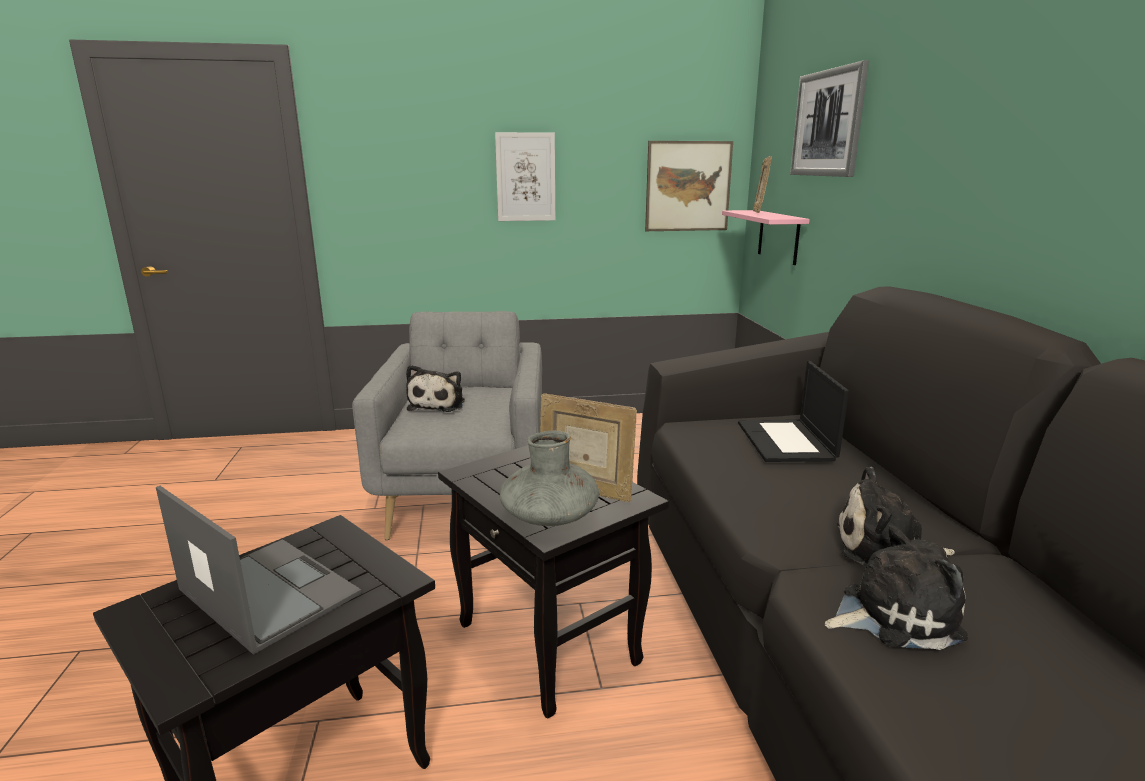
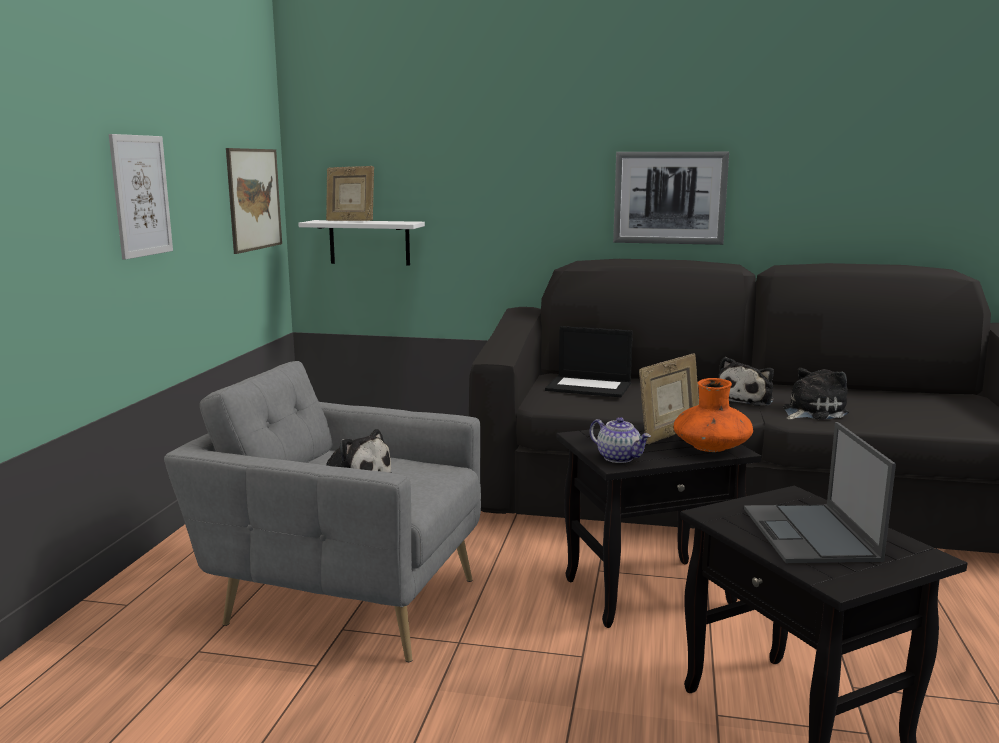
camera: 70 degrees left, 5 degrees down
(267, 592) = (810, 534): laptop -> laptop turned 60 degrees counterclockwise
(485, 472) = (619, 458): none -> teapot
(549, 517) = (711, 448): grey vase -> orange vase
(778, 236) = (369, 242): pink shelf -> white shelf
(827, 123) = (435, 139): picture -> picture (669, 198)
(893, 614) = (811, 412): plush toy -> plush toy turned 45 degrees clockwise

